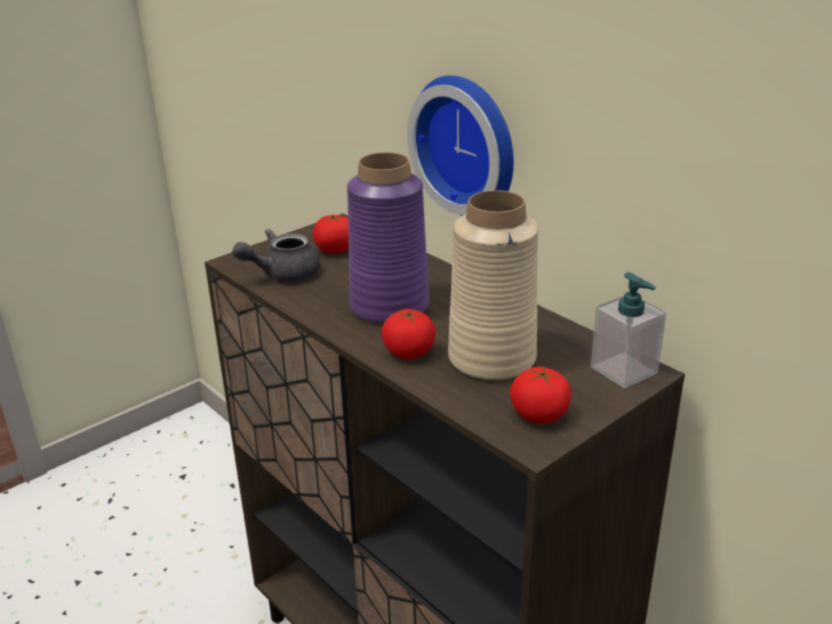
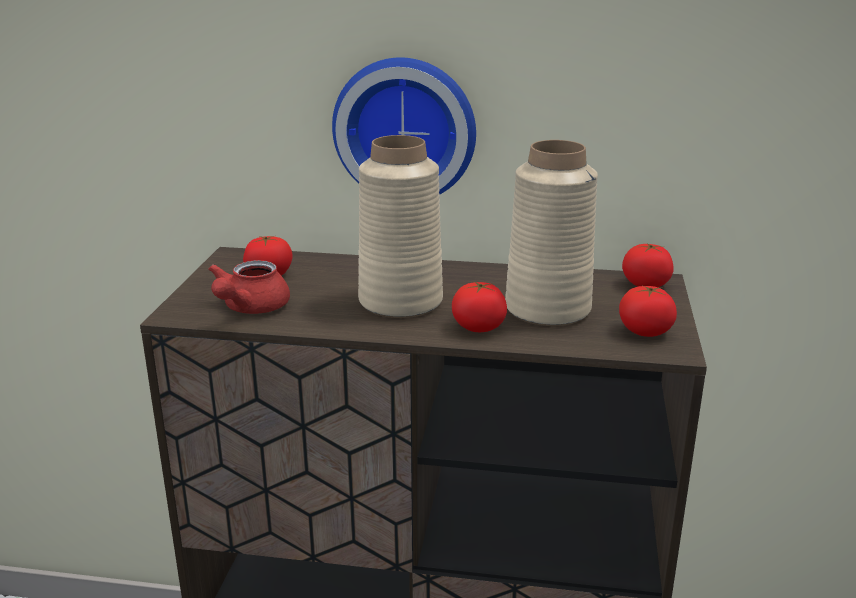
camera: 40 degrees left, 5 degrees down
(282, 273) = (249, 308): grey teapot -> red teapot
(389, 307) = (401, 302): purple vase -> beige vase
(624, 370) = (645, 285): soap dispenser -> tomato

